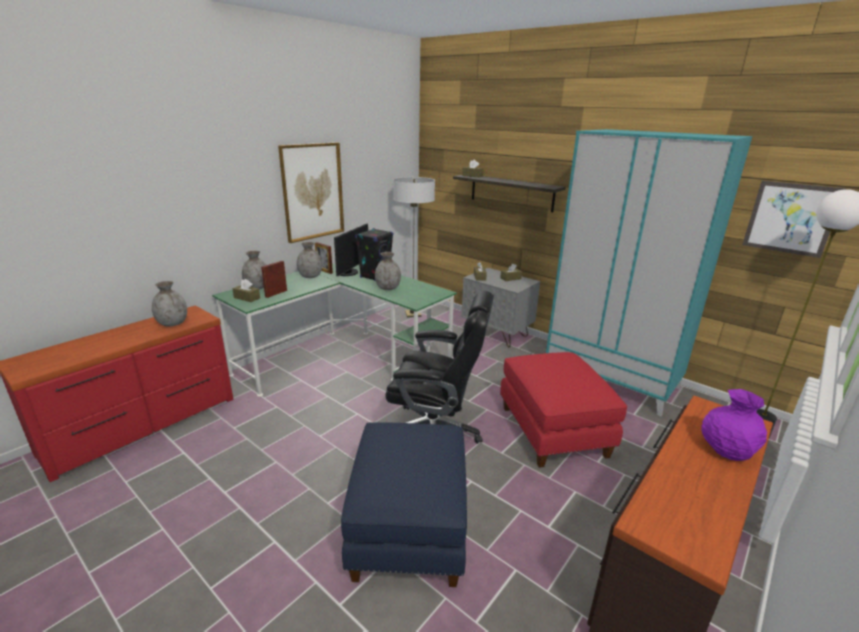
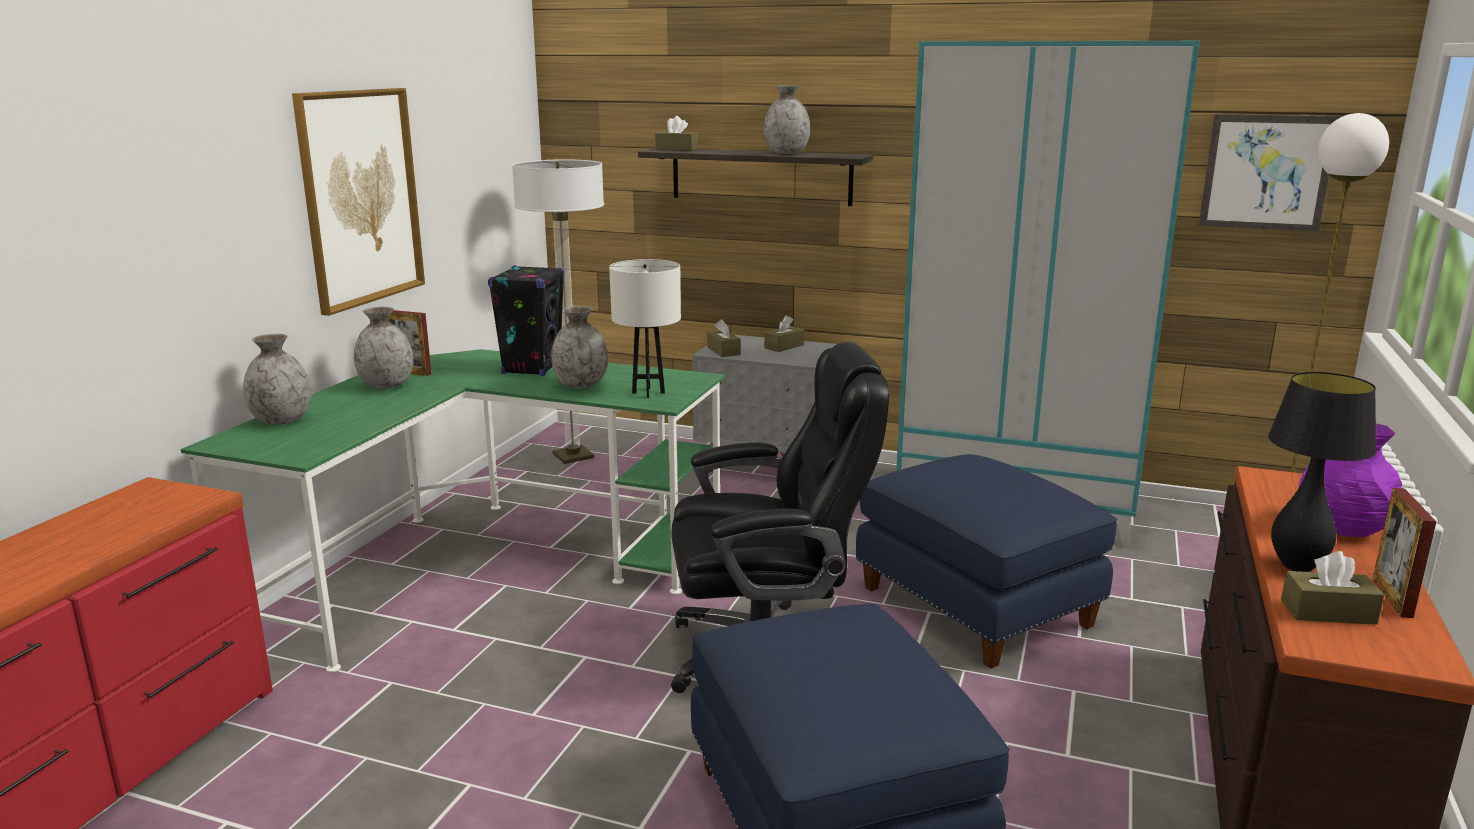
camera: 20 degrees left, 5 degrees down
(173, 323) = (130, 519): grey vase -> grey vase (786, 153)
(247, 298) = (278, 443): brown tissue box -> brown tissue box (1328, 612)
(276, 293) = (341, 426): picture frame -> picture frame (1392, 597)
(349, 273) = (469, 369): monitor -> none
(413, 297) = (648, 393): none -> white table lamp
(554, 431) = (977, 606): red ottoman -> blue ottoman
(673, 470) = (1296, 566): none -> black table lamp

